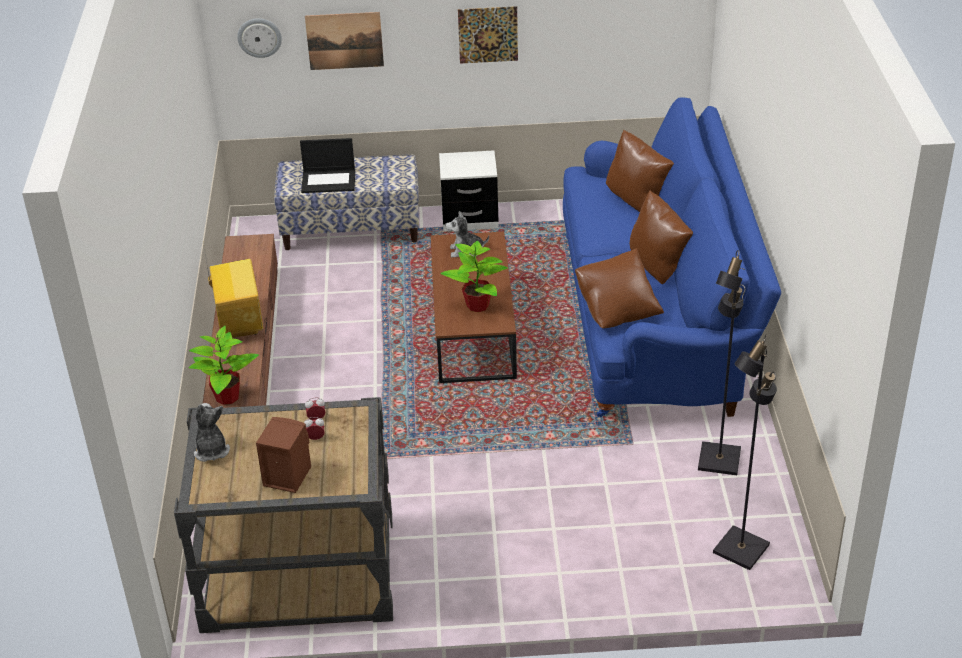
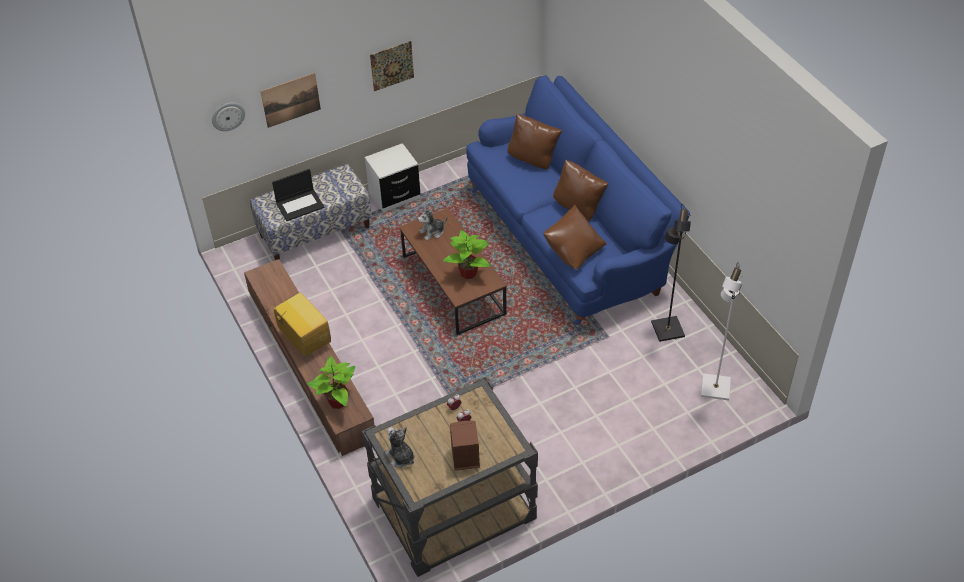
camera: 25 degrees left, 10 degrees up
(741, 548) = (715, 387): black floor lamp -> white floor lamp

